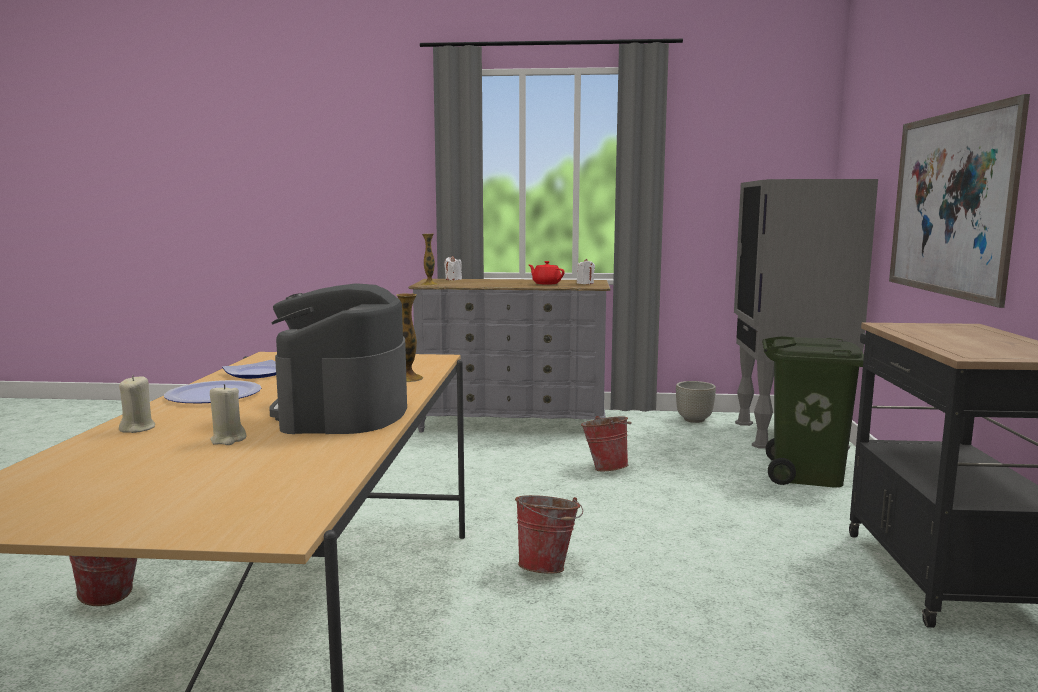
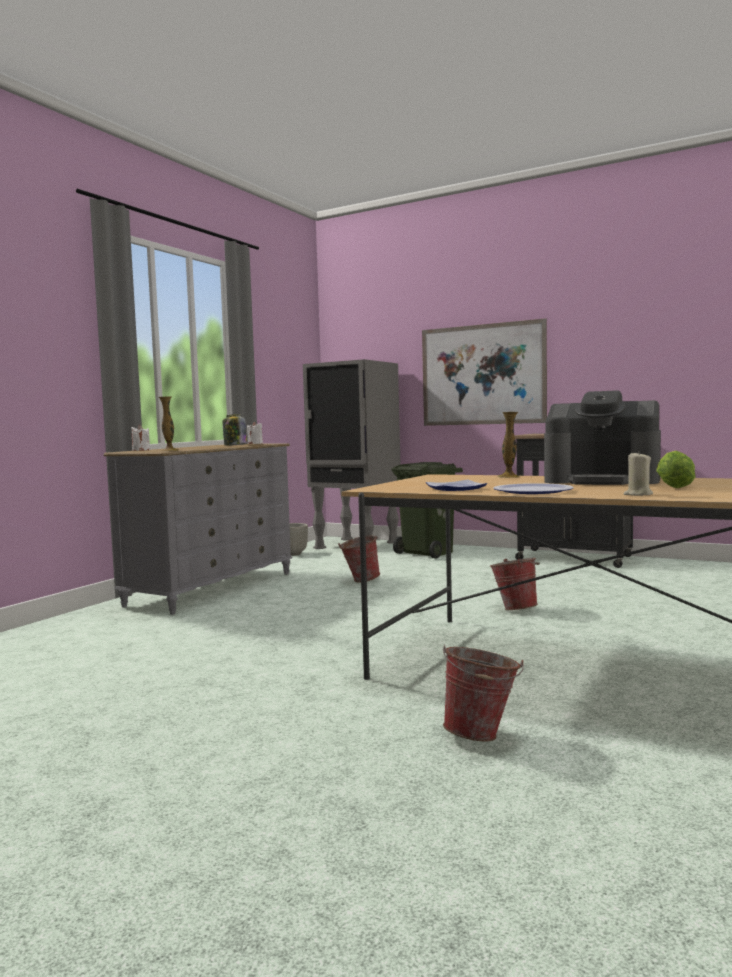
camera: 65 degrees left, 5 degrees down
(228, 440) = (672, 487): beige candle -> lettuce
(546, 283) = (235, 445): red teapot -> jar

